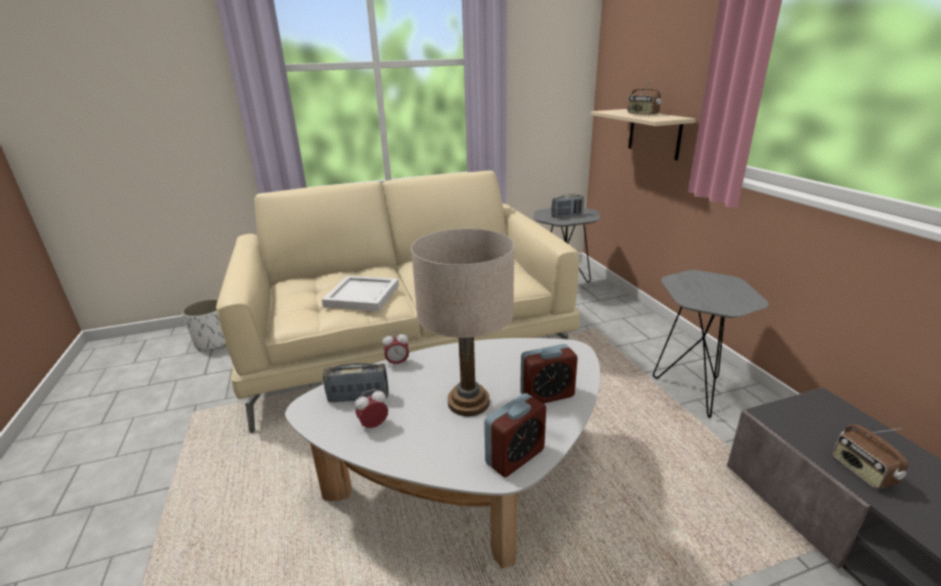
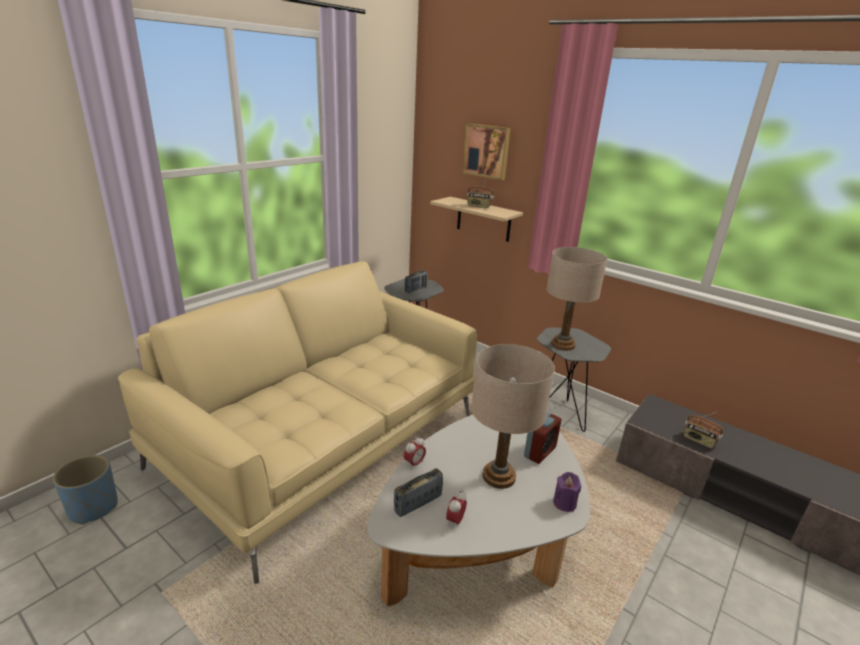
camera: 35 degrees left, 0 degrees up
(214, 341) = (93, 507): white planter -> blue planter
(363, 296) = (321, 410): white tray -> none
(515, 456) = (564, 503): alarm clock -> purple candle
(663, 43) = (487, 151): none -> picture
(692, 289) = (563, 344): none -> beige table lamp

